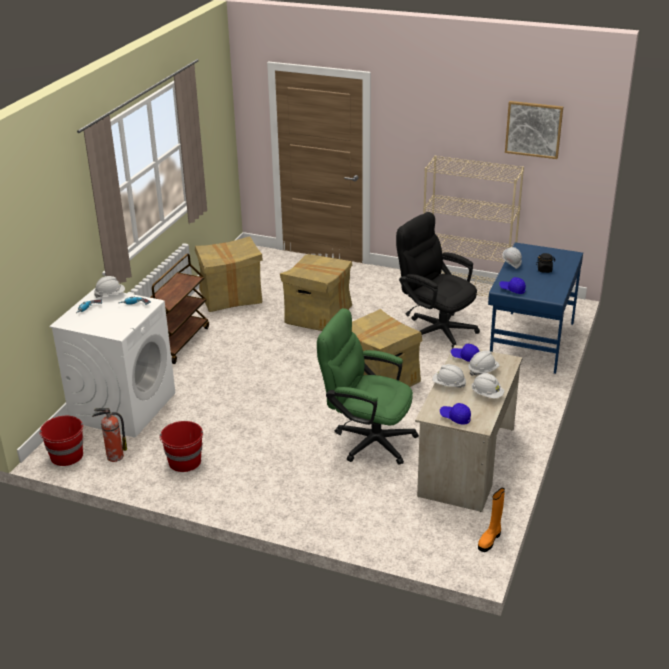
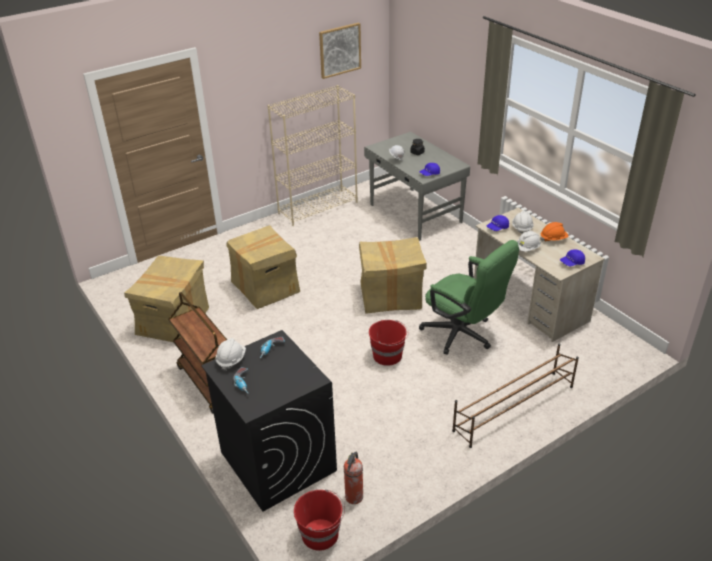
camera: 55 degrees left, 5 degrees up
(123, 406) = (277, 461): white washing machine -> black washing machine
(185, 462) = (404, 451): red bucket -> red bucket (388, 355)
(292, 503) = (513, 408): none -> brown shoe rack
(367, 439) = (463, 335): green office chair -> green office chair turned 105 degrees counterclockwise
(436, 328) = (353, 242): black office chair -> none
(487, 394) = (553, 239): white hard hat -> orange hard hat
(490, 540) = (621, 331): orange boot -> none
(531, 341) = (415, 214): blue desk -> grey desk

